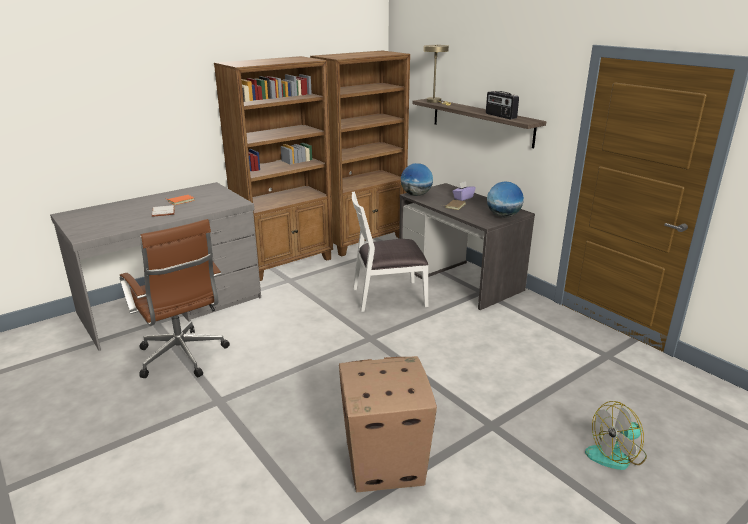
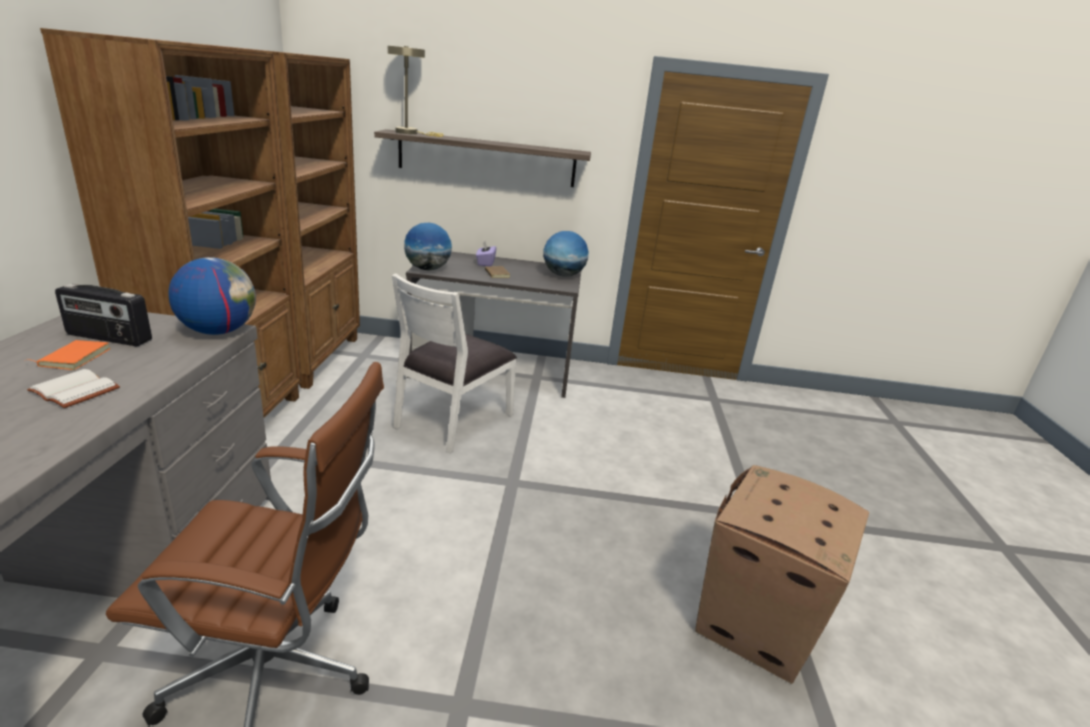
camera: 50 degrees left, 0 degrees up
(236, 202) = (218, 331): none -> globe
(500, 116) = (536, 147): radio -> radio (108, 338)
(616, 455) = (848, 485): fan -> none

